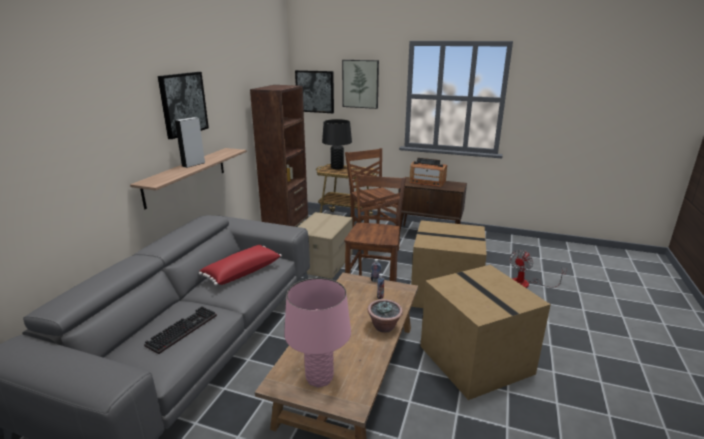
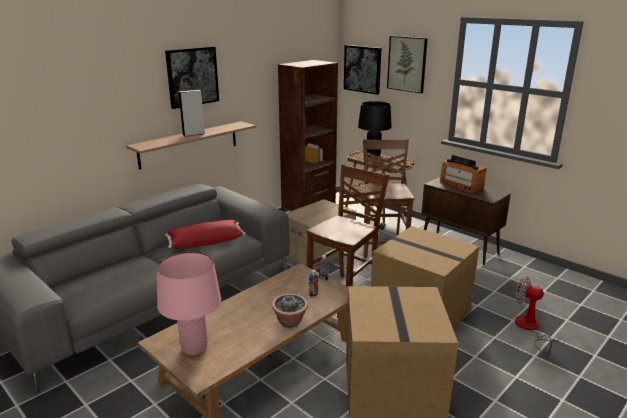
camera: 25 degrees right, 0 degrees up
(182, 329) = (121, 277): keyboard -> none
(526, 284) = (530, 328): fan -> fan turned 60 degrees clockwise

